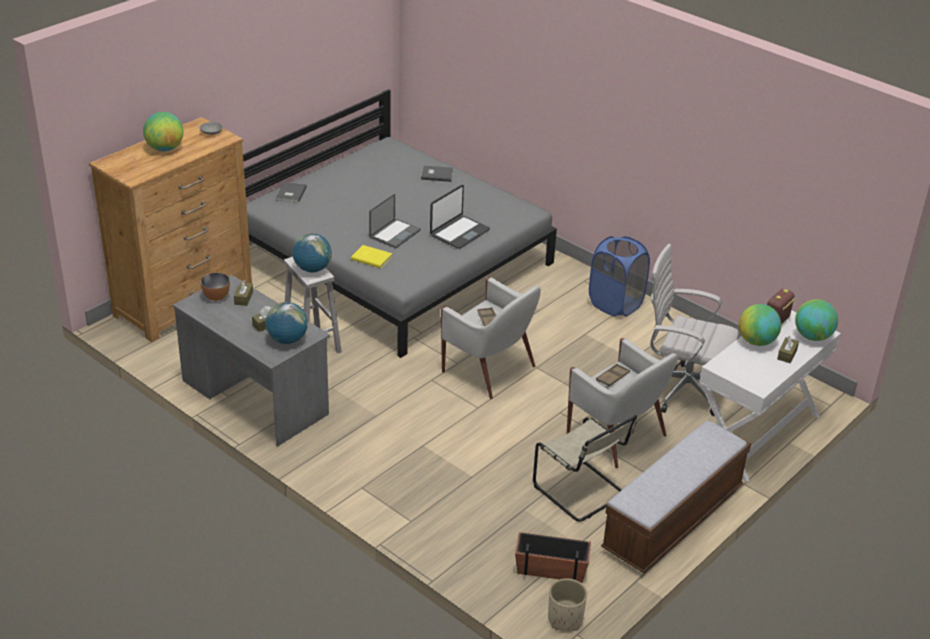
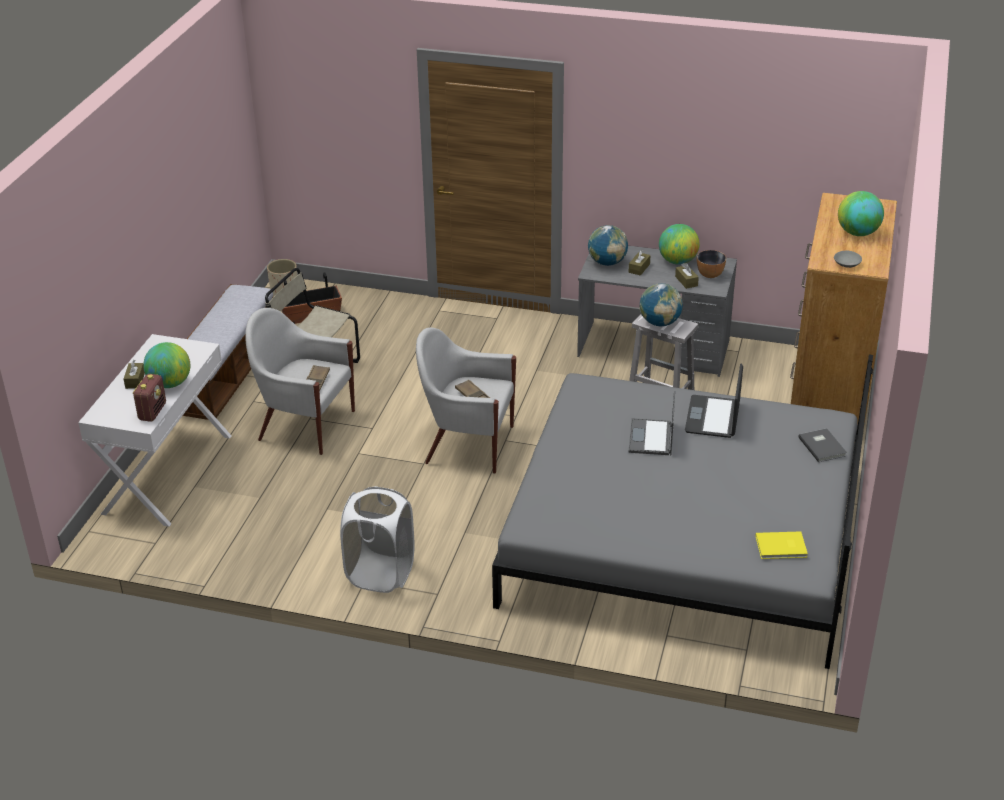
camera: 155 degrees right, 0 degrees up
(371, 257) = (644, 400): yellow book -> yellow book (782, 547)
(436, 174) = (692, 543): grey book -> none
(459, 232) = (583, 465): laptop -> laptop (713, 418)
(615, 304) = (380, 574): blue laundry basket -> white laundry basket
(681, 390) = (259, 492): white office chair -> none
(812, 336) = (109, 407): globe -> globe (678, 261)

